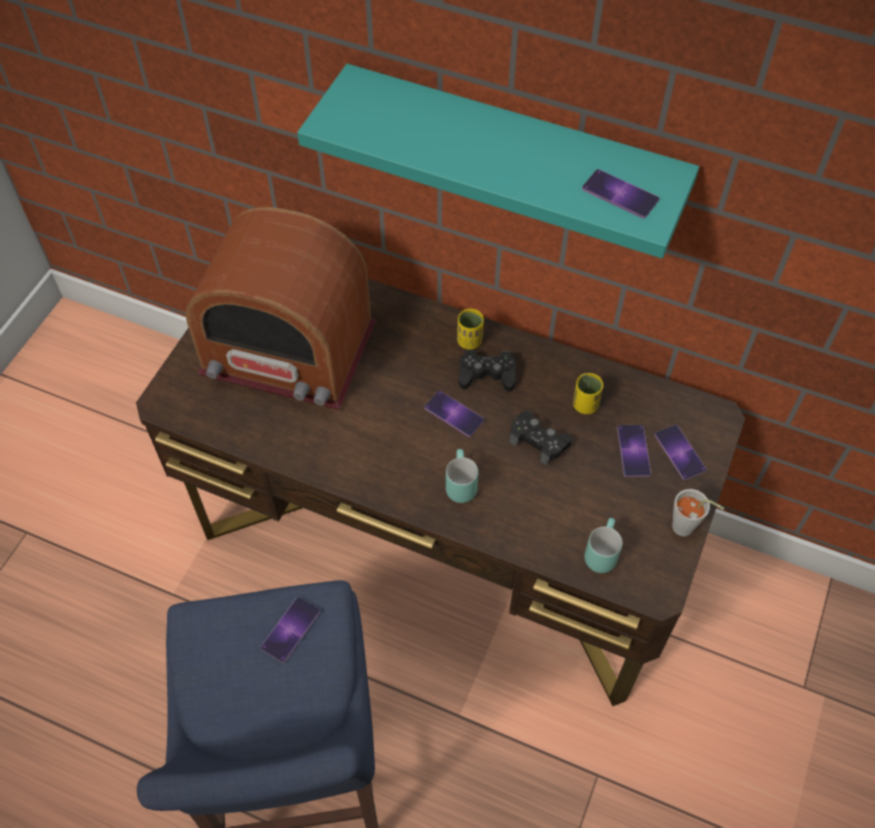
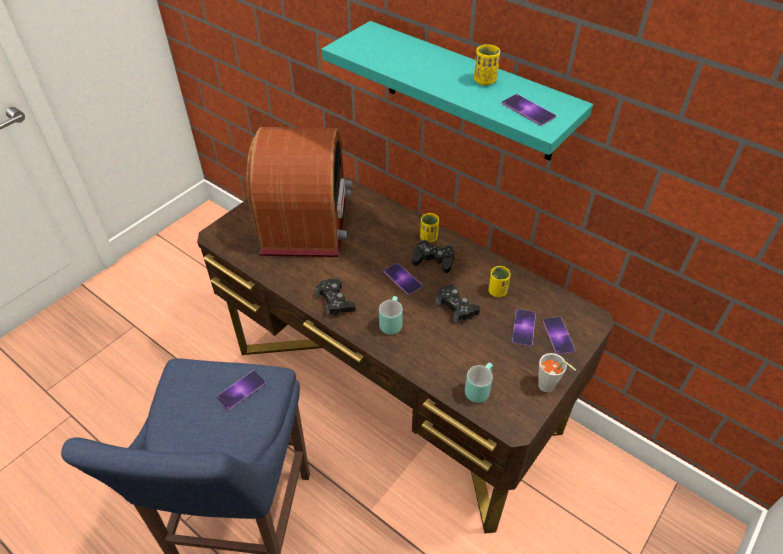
camera: 15 degrees right, 10 degrees down
(288, 350) = (306, 221): radio -> radio turned 120 degrees counterclockwise
(374, 470) = (335, 301): none -> black game controller
(547, 151) = (484, 80): none -> yellow cup

